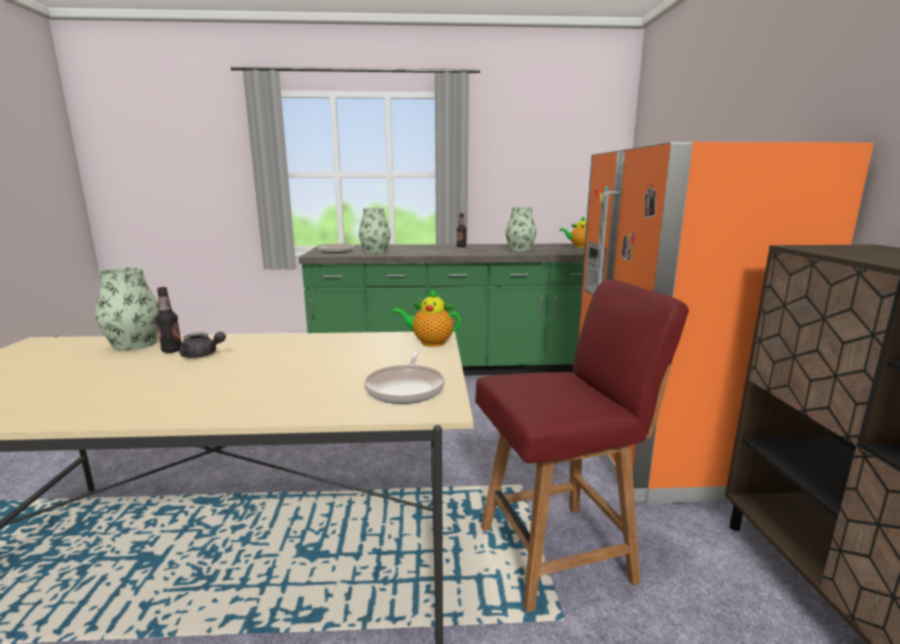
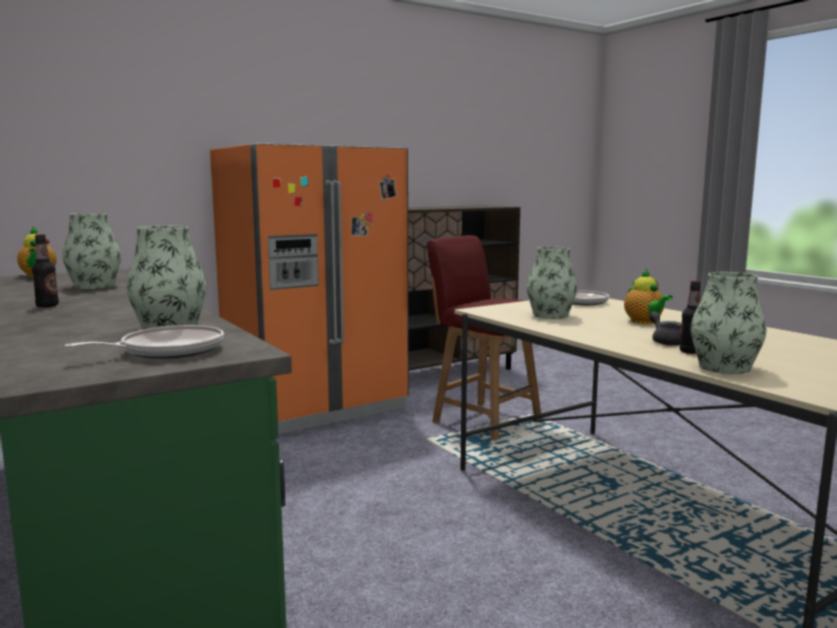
camera: 120 degrees left, 5 degrees down
(365, 352) = (550, 315): none -> vase
(430, 343) = (497, 309): teapot -> teapot (644, 322)

